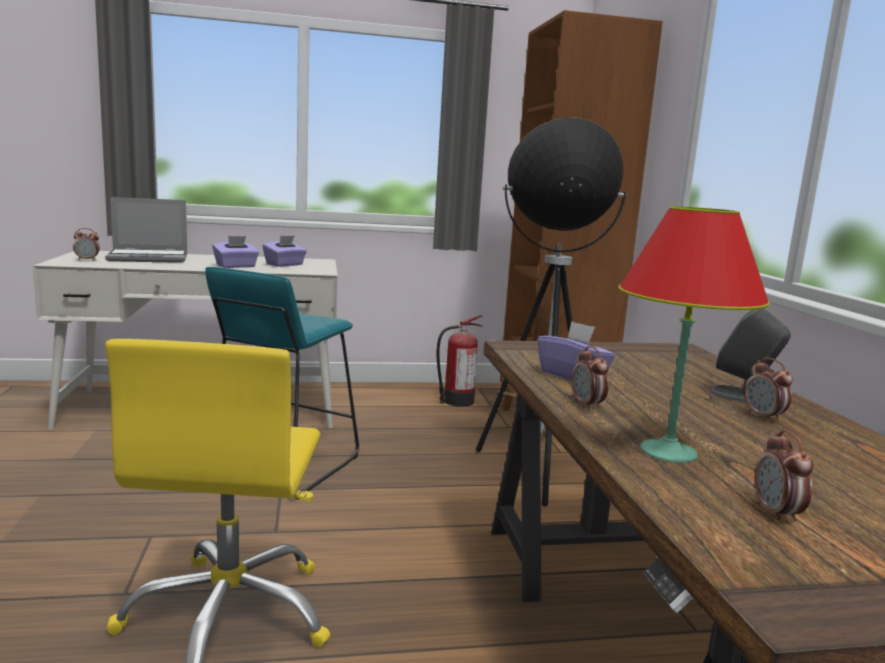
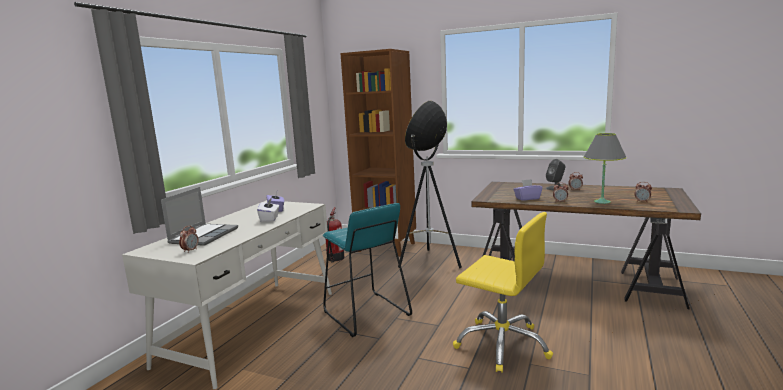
camera: 55 degrees left, 0 degrees up
(236, 266) = (269, 219): purple tissue box -> white tissue box
(667, 452) = (602, 202): red table lamp -> grey table lamp

